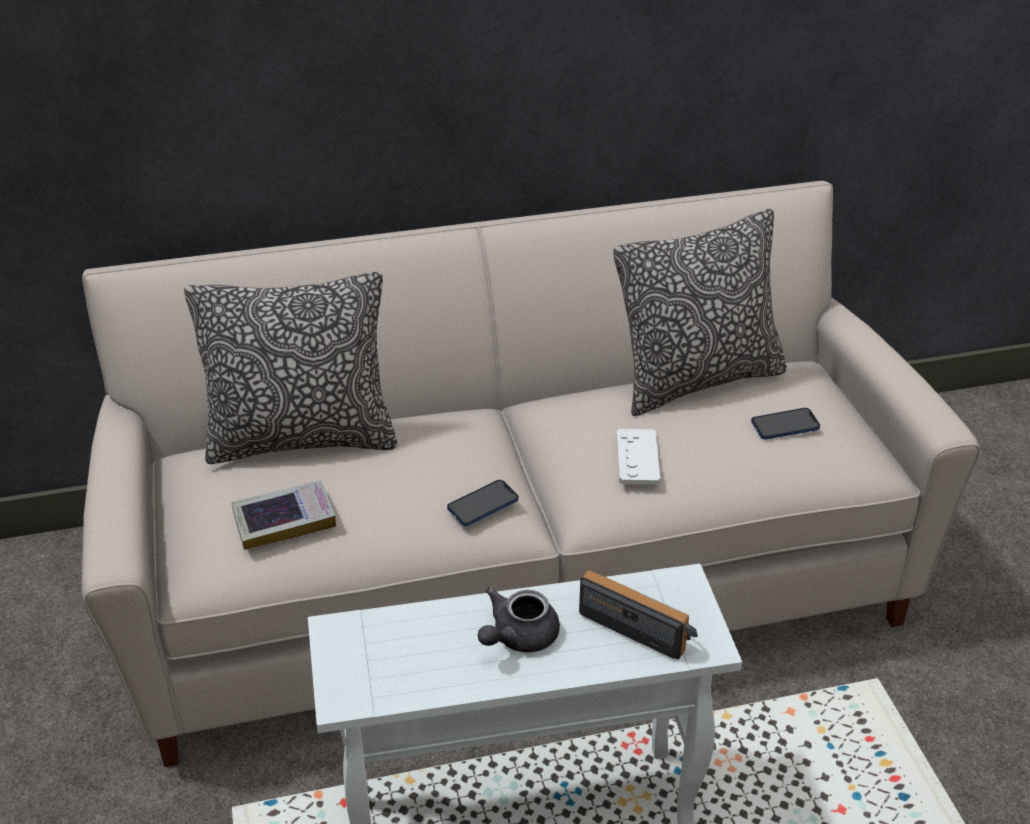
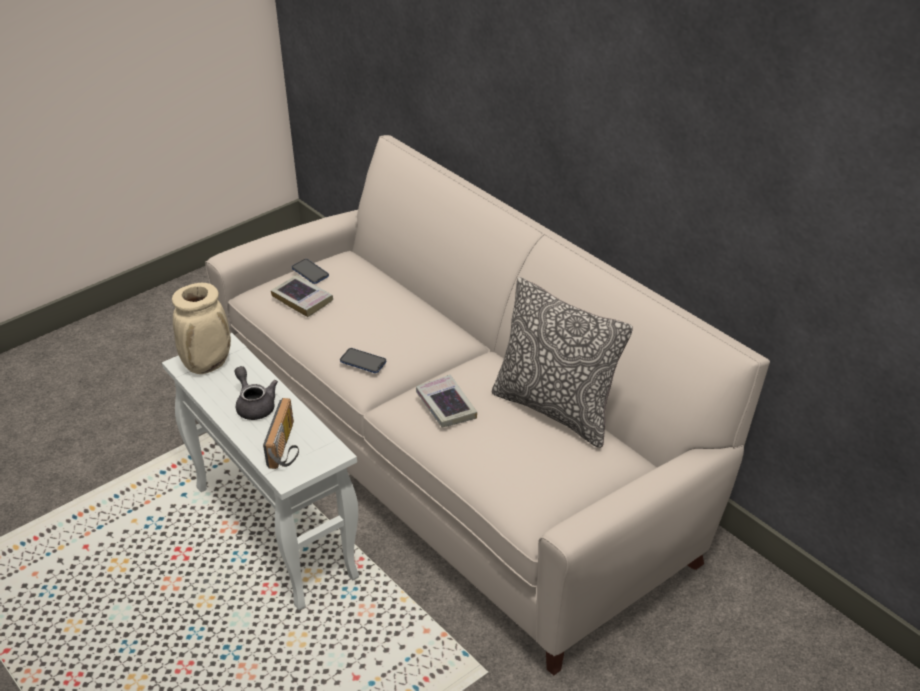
camera: 65 degrees right, 0 degrees up
(302, 439) = (376, 280): pillow -> none
(371, 665) = (208, 364): none -> beige vase
(517, 637) = (254, 405): grey teapot -> grey teapot turned 45 degrees clockwise
(637, 458) = (446, 406): white game controller -> book
(785, 425) = (531, 461): phone -> phone (310, 272)

